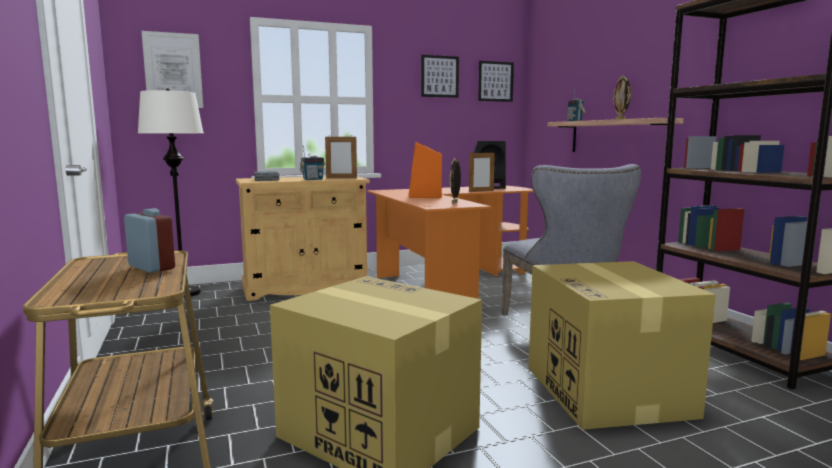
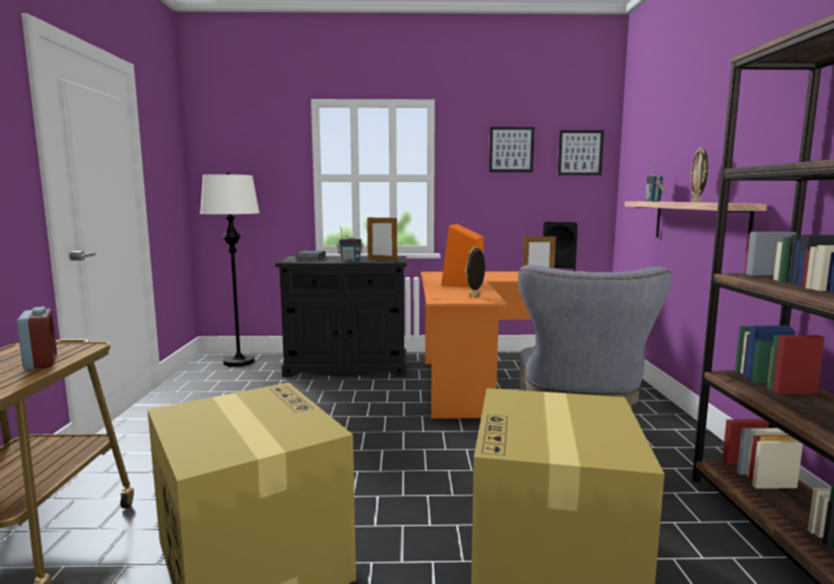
camera: 20 degrees right, 0 degrees up
(173, 70) = (241, 154): picture -> none
(305, 287) = (347, 367): beige cabinet -> black cabinet

